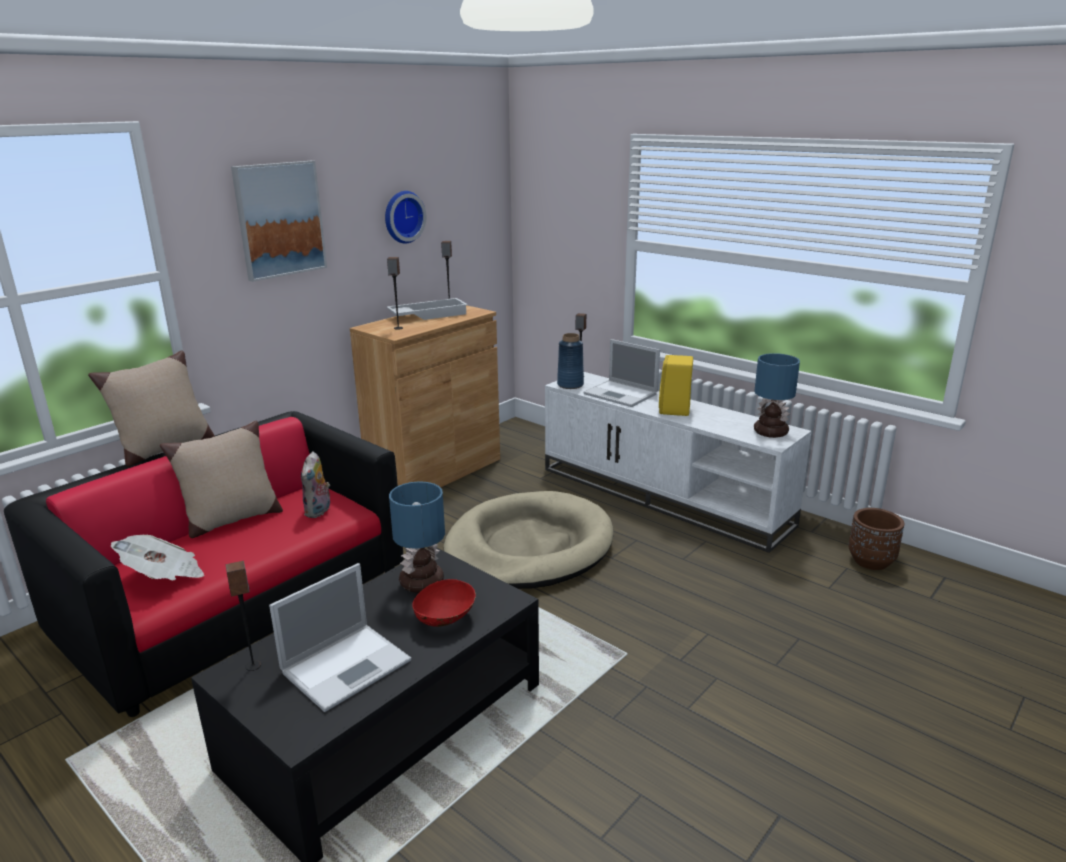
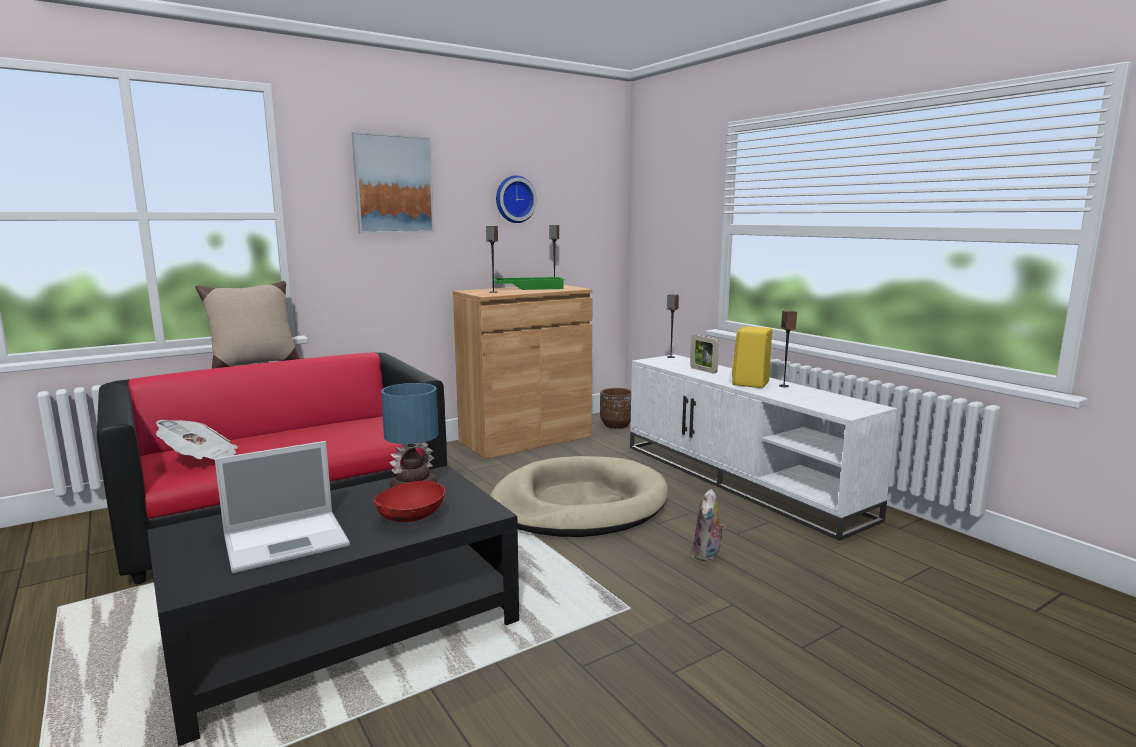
camera: 15 degrees right, 10 degrees down
(231, 520) = (292, 430): beige pillow -> none
(253, 665) = (207, 529): speaker -> speaker (784, 386)
(319, 511) = (369, 433): plush toy -> plush toy (708, 555)
(428, 315) = (529, 288): white tray -> green tray
(570, 385) = (656, 361): blue vase -> none
(621, 394) = (703, 370): laptop -> picture frame
(769, 432) = (846, 405): table lamp -> none
(870, 561) = (965, 564): brown planter -> brown planter (616, 425)

